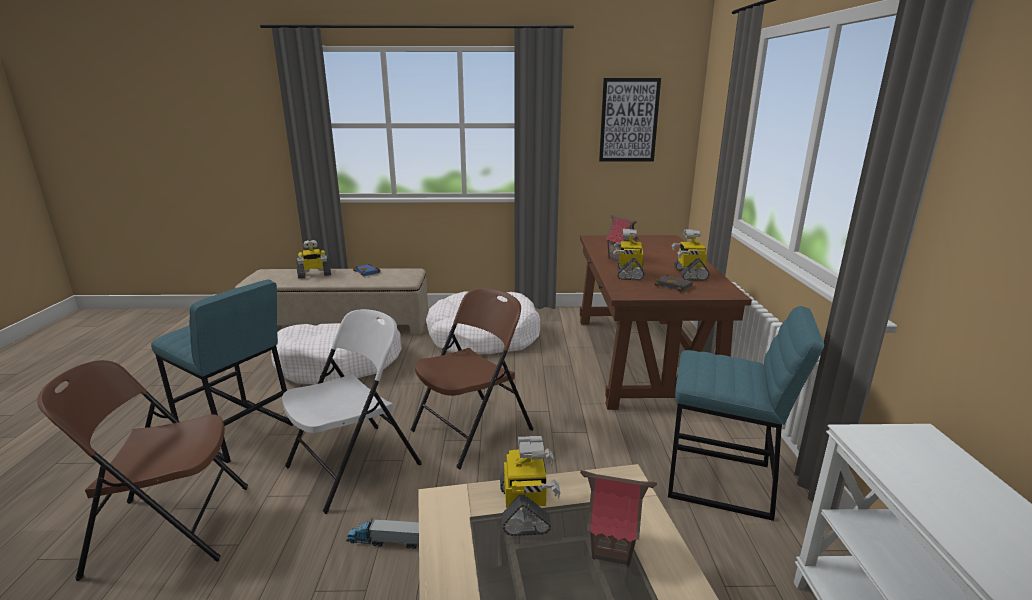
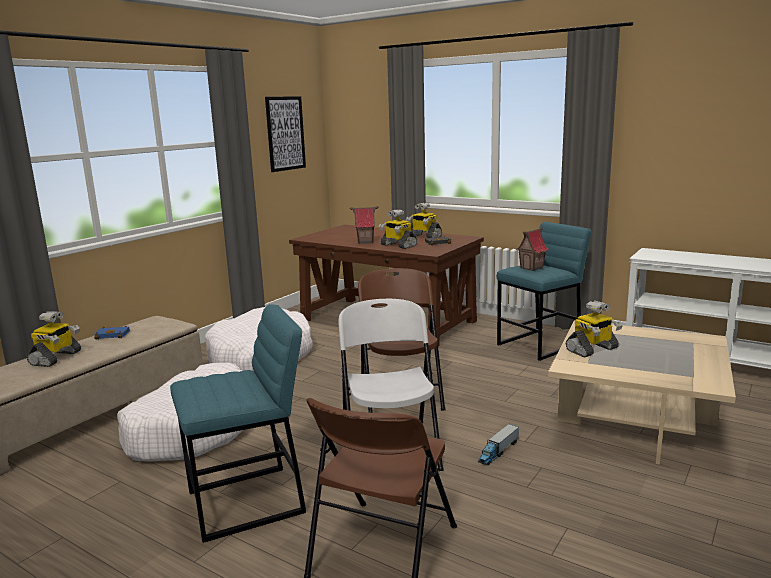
camera: 55 degrees left, 5 degrees down
(525, 509) = (592, 350): toy robot -> toy robot turned 120 degrees clockwise
(612, 549) = (638, 340): toy house -> toy house (532, 268)

